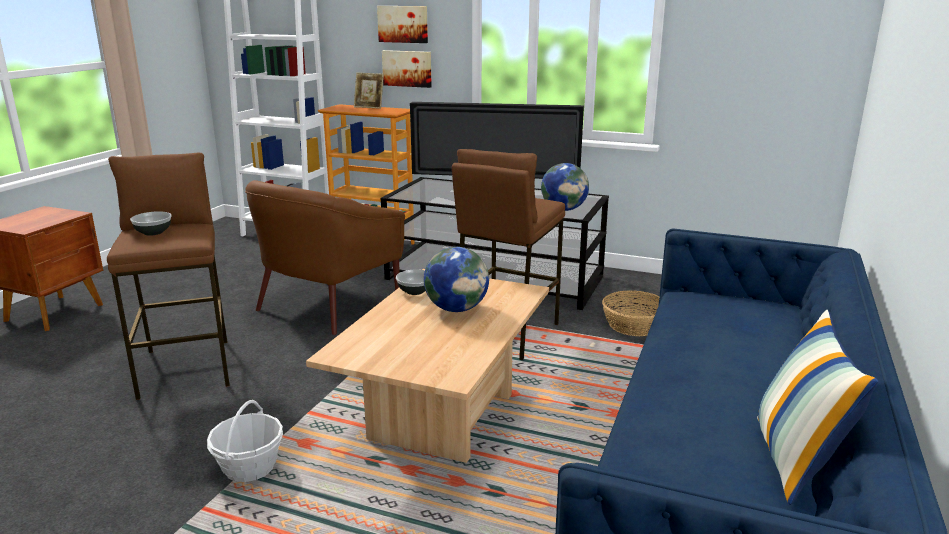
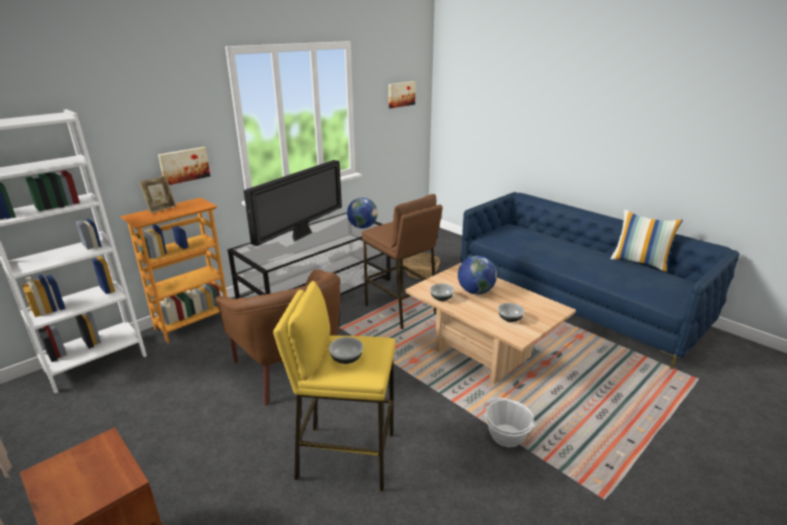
camera: 65 degrees left, 5 degrees up
(187, 367) = (345, 456): brown stool -> yellow stool
(388, 342) = (509, 319): none -> bowl
(403, 24) = (174, 127): picture -> picture (401, 94)

